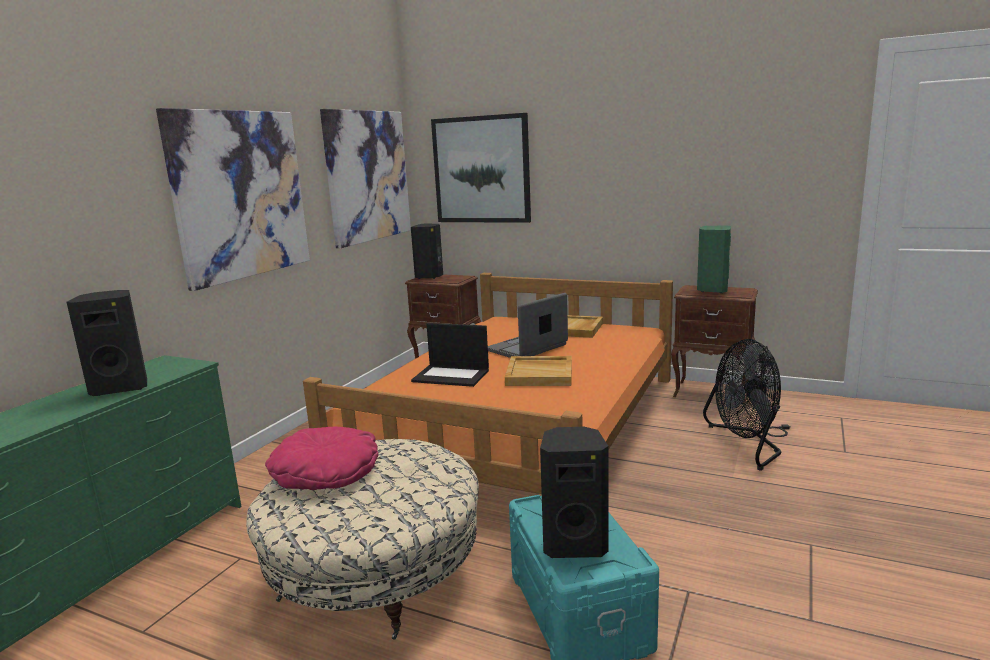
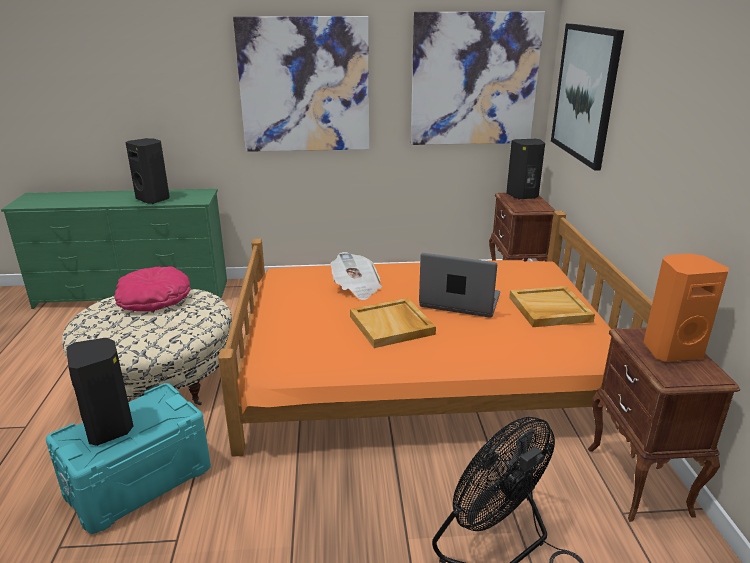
camera: 60 degrees right, 10 degrees up
(452, 376) = (356, 288): laptop -> newspaper
(712, 290) = (671, 350): green speaker -> orange speaker

